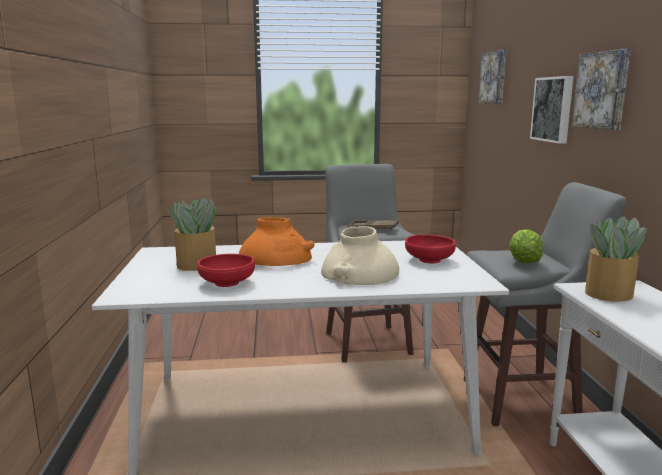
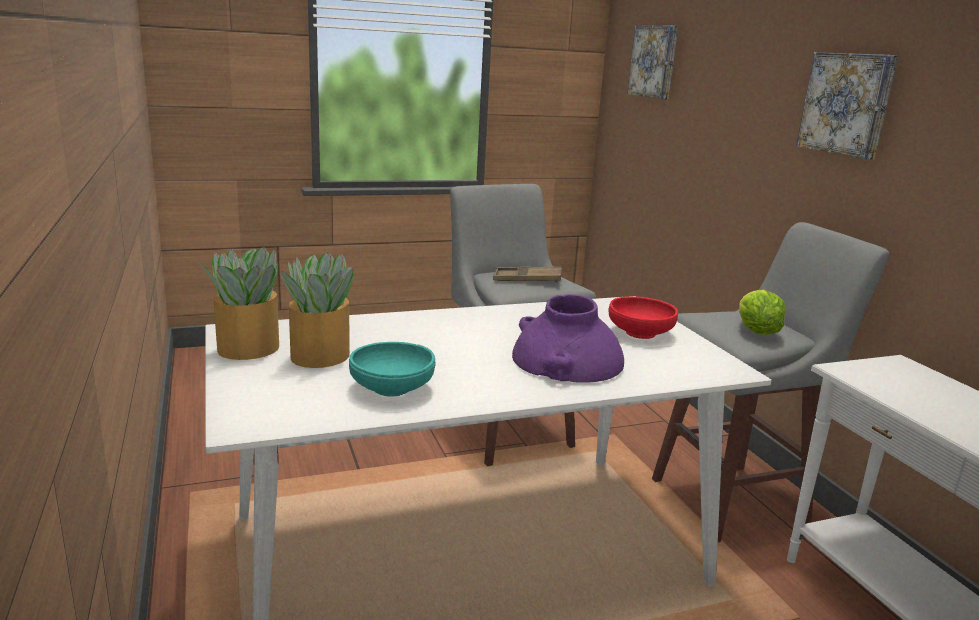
camera: 15 degrees left, 5 degrees up
(227, 283) = (392, 389): red bowl -> turquoise bowl
(275, 259) = (430, 340): orange vase -> none
(359, 273) = (567, 361): beige vase -> purple vase
(553, 109) = (760, 118): picture -> none
(607, 294) = (883, 378): potted plant -> potted plant (247, 348)

